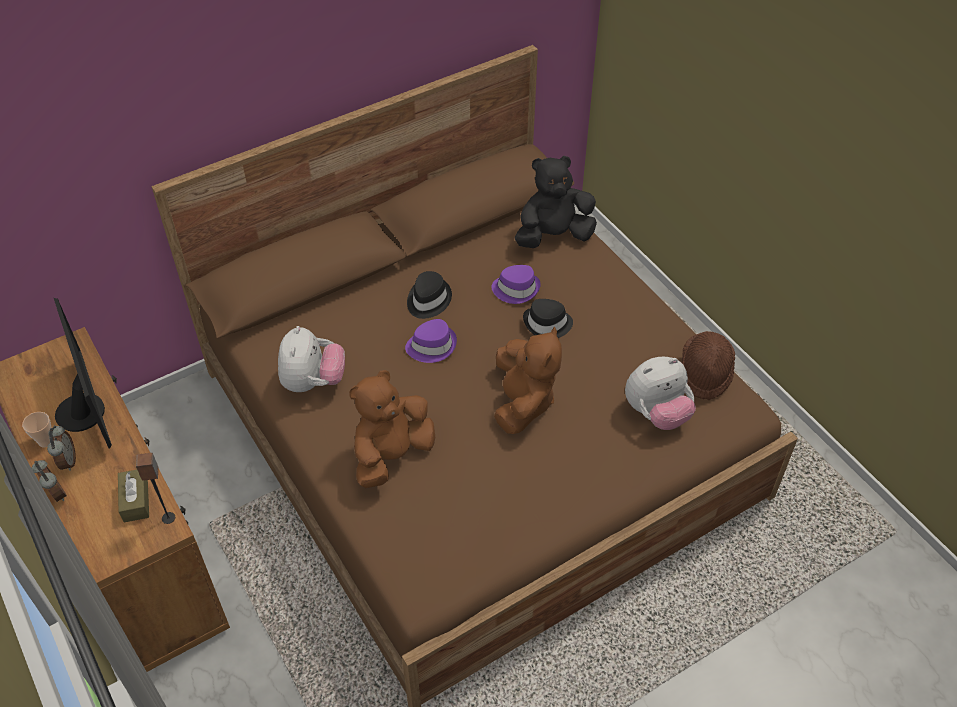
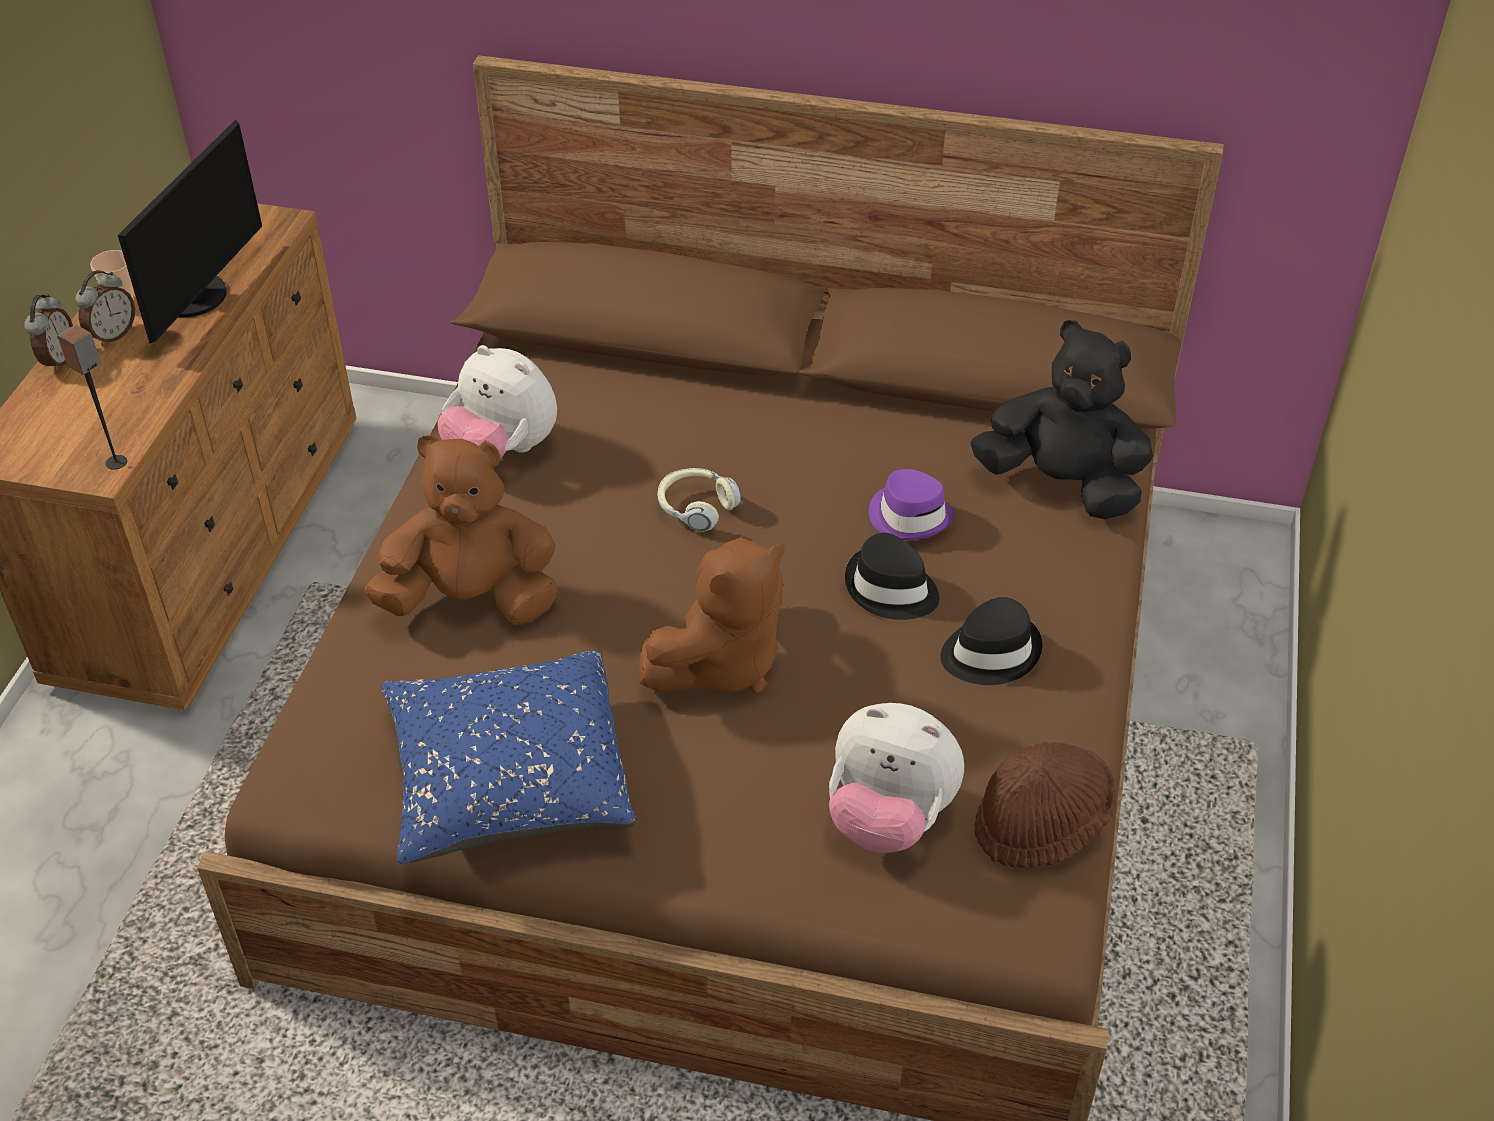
camera: 45 degrees right, 5 degrees down
(135, 500) = (113, 421): brown tissue box -> none
(313, 382) = (502, 451): plush toy -> plush toy turned 75 degrees clockwise
(428, 300) = (770, 451): black hat -> black hat (990, 652)
(431, 345) = (696, 507): purple hat -> headphones
(509, 514) = (509, 781): none -> blue pillow

